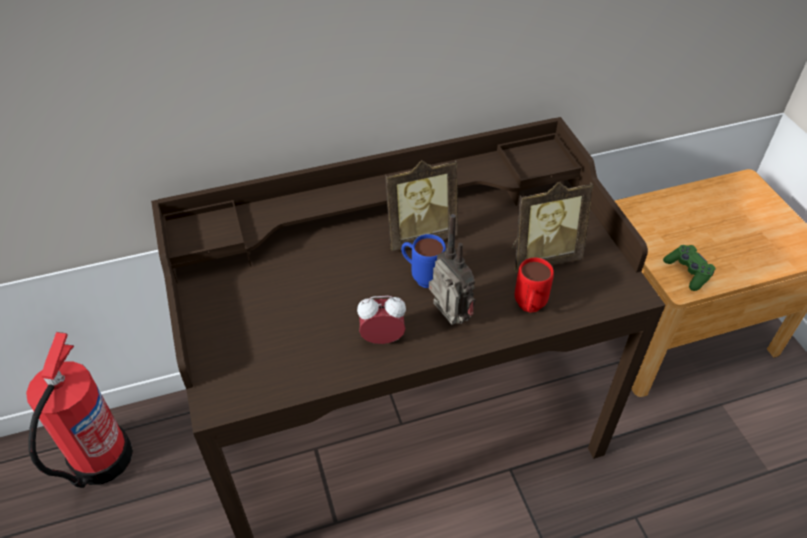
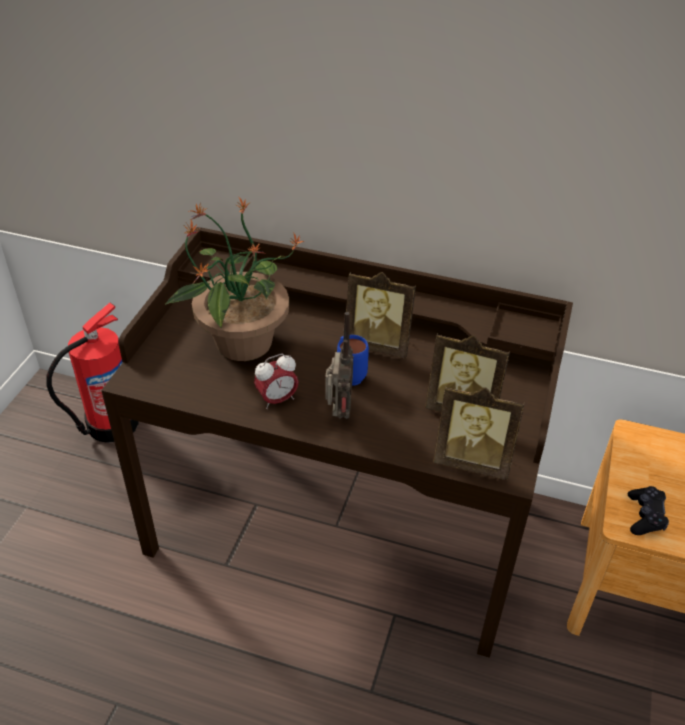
camera: 35 degrees right, 5 degrees down
(292, 300) = (241, 343): none -> potted plant
(382, 338) = (277, 400): alarm clock -> alarm clock turned 120 degrees clockwise
(528, 309) = (409, 439): red mug -> none
(594, 298) = (472, 461): none -> picture frame
(688, 272) = (645, 516): green game controller -> black game controller

